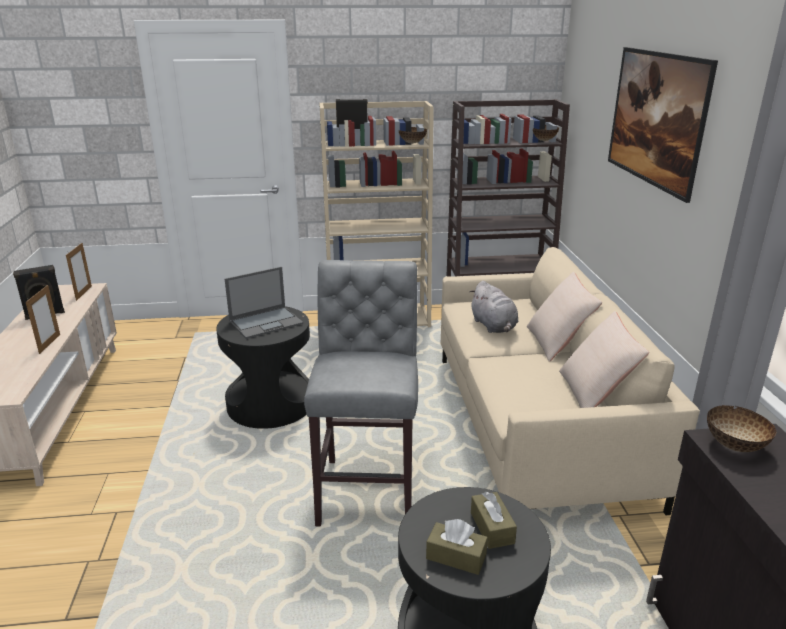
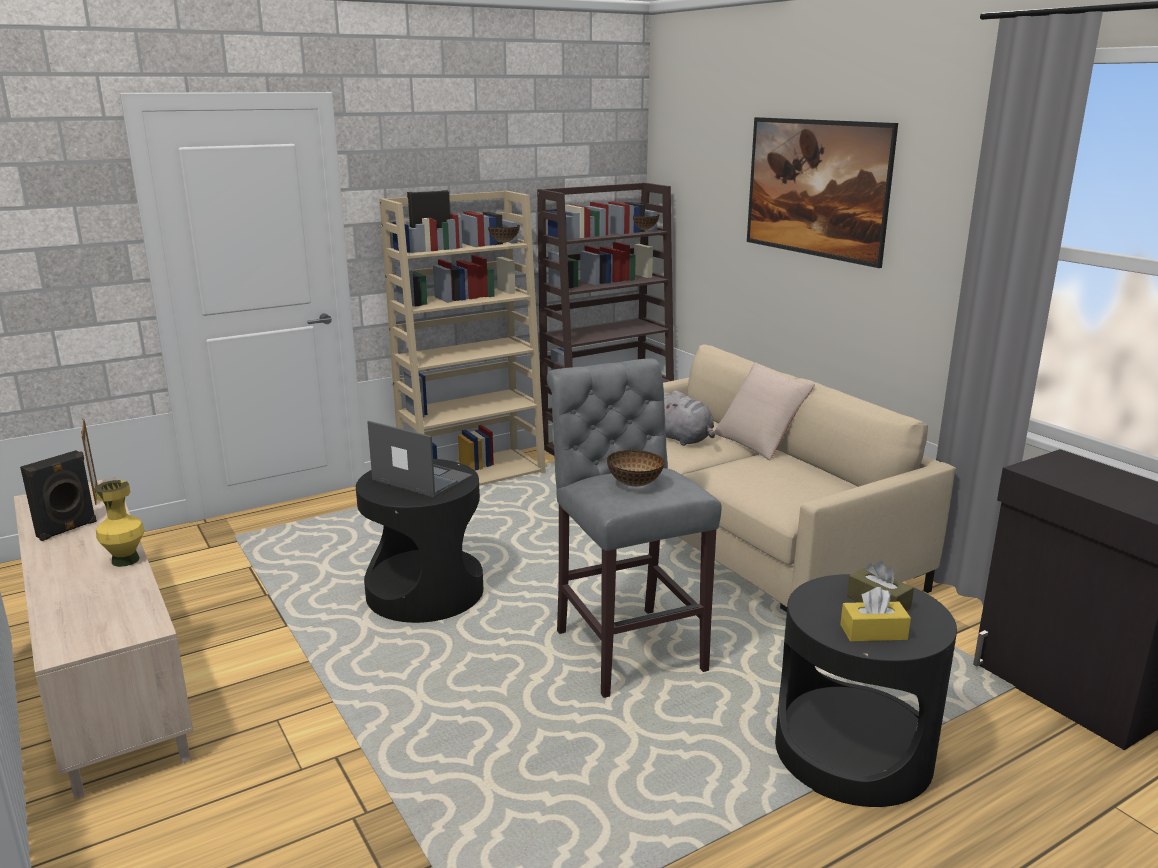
camera: 25 degrees left, 5 degrees down
(49, 344) = (125, 560): picture frame -> yellow vase
(266, 322) = (421, 478): laptop -> laptop turned 90 degrees counterclockwise
(456, 556) = (873, 632): brown tissue box -> yellow tissue box
(595, 392) = (840, 478): beige pillow -> none
(735, 446) = (1052, 470): bowl -> bowl (635, 484)

